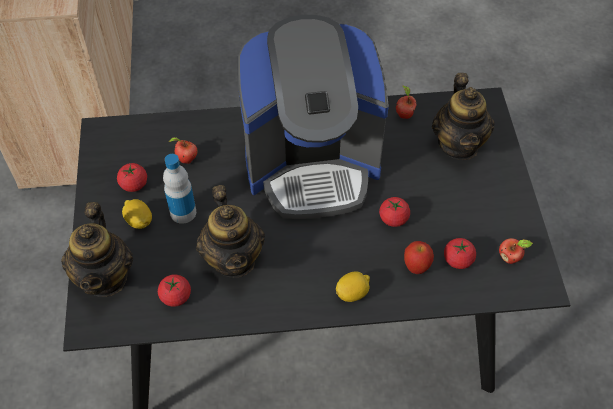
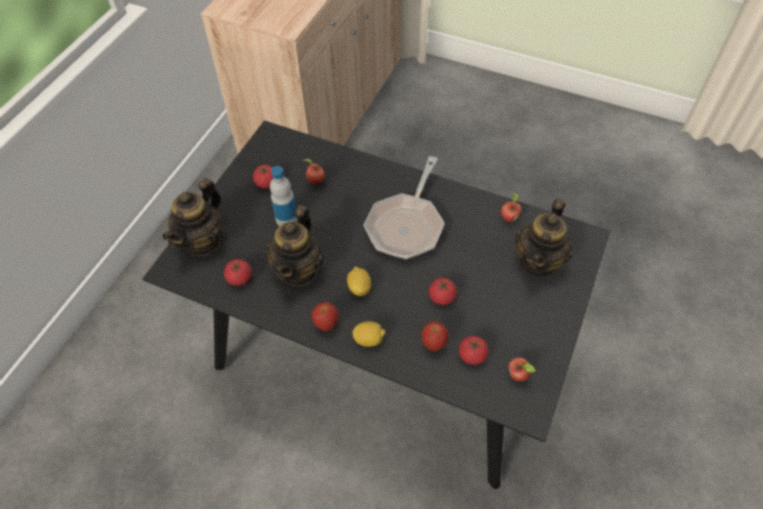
camera: 30 degrees right, 0 degrees up
(139, 221) = (252, 211): lemon -> lemon (359, 288)
(300, 299) = (326, 325): none -> apple
(312, 164) = (406, 225): coffee machine -> frying pan

